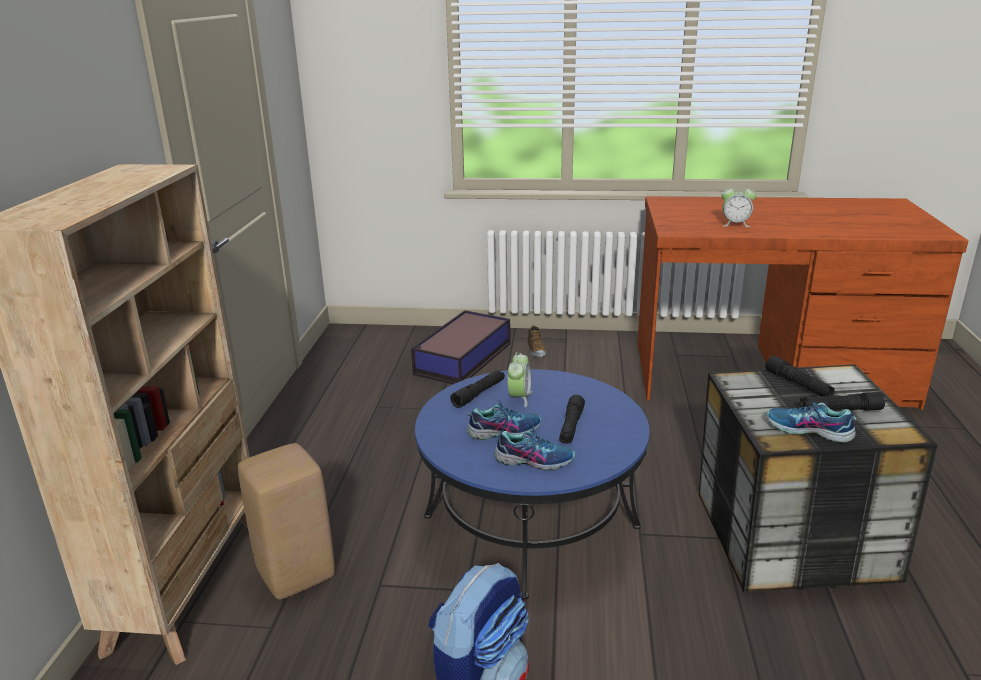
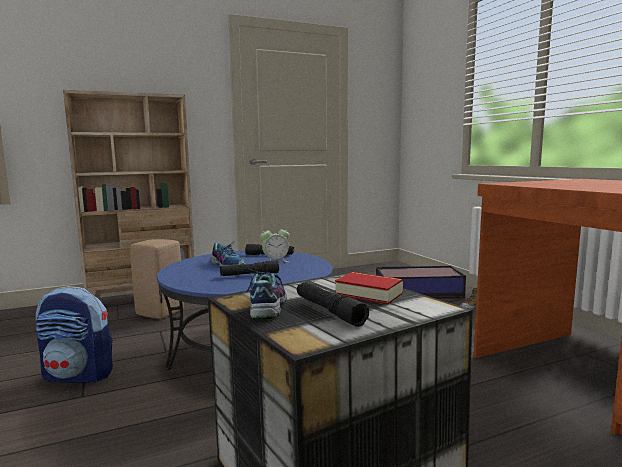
camera: 60 degrees right, 15 degrees down
(534, 460) = (196, 274): shoe -> none
(735, 224) = (583, 186): alarm clock -> none
(797, 384) = (369, 294): black flashlight -> book

